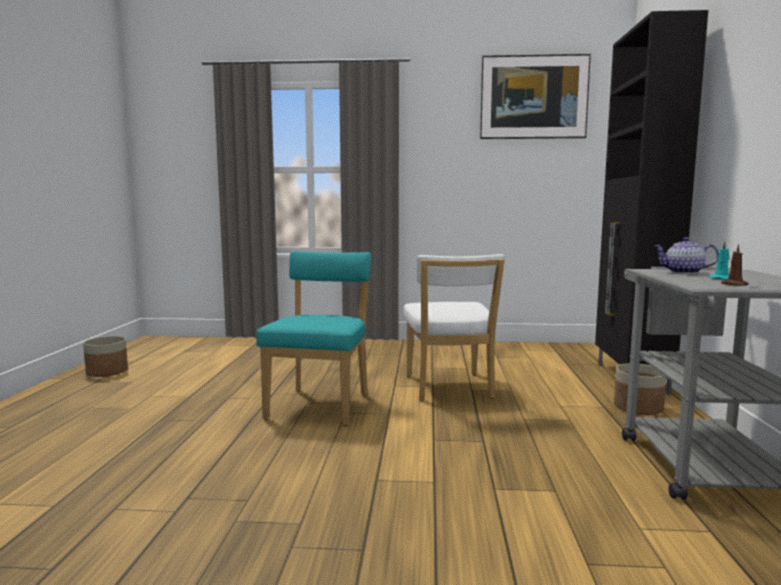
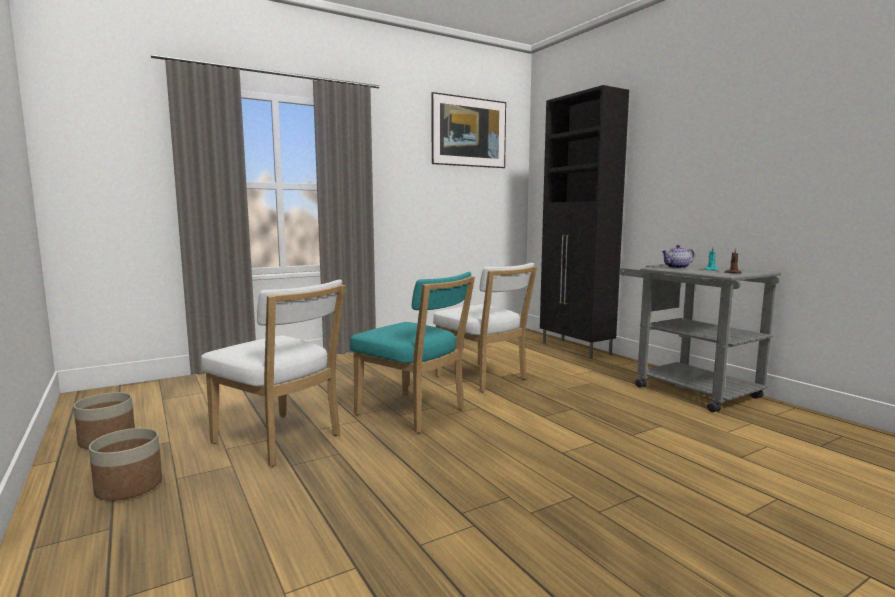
camera: 35 degrees left, 0 degrees up
(189, 399) = (281, 441): none -> white chair
(321, 404) = (414, 413): turquoise chair -> turquoise chair turned 150 degrees clockwise
(638, 407) = (611, 366): planter -> planter (129, 487)

